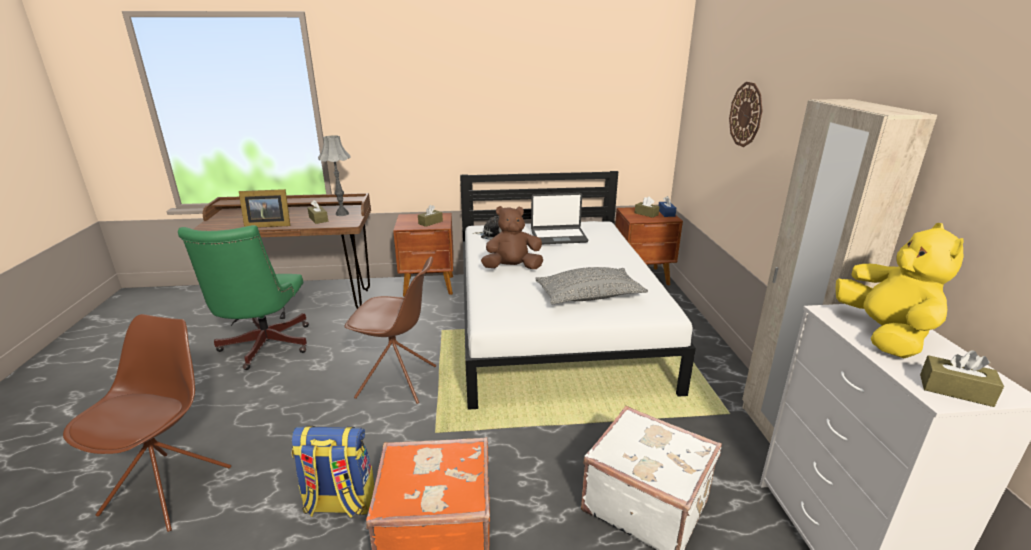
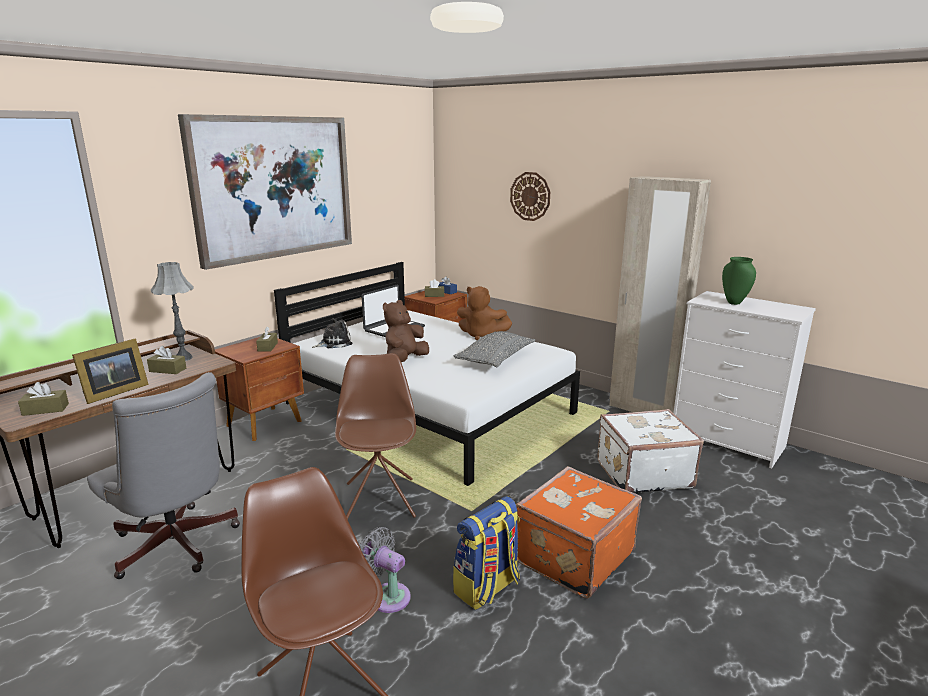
camera: 45 degrees left, 5 degrees down
(263, 348) = (177, 547): green office chair -> grey office chair
(285, 457) = (387, 596): none -> grey fan
(398, 382) = (380, 499): brown chair -> brown chair turned 60 degrees counterclockwise
(471, 81) = (274, 187): none -> picture
(625, 268) = (481, 335): none -> brown plush toy
(884, 335) = (734, 303): yellow plush toy -> green vase
(955, 390) = (790, 313): brown tissue box -> brown tissue box (45, 409)

